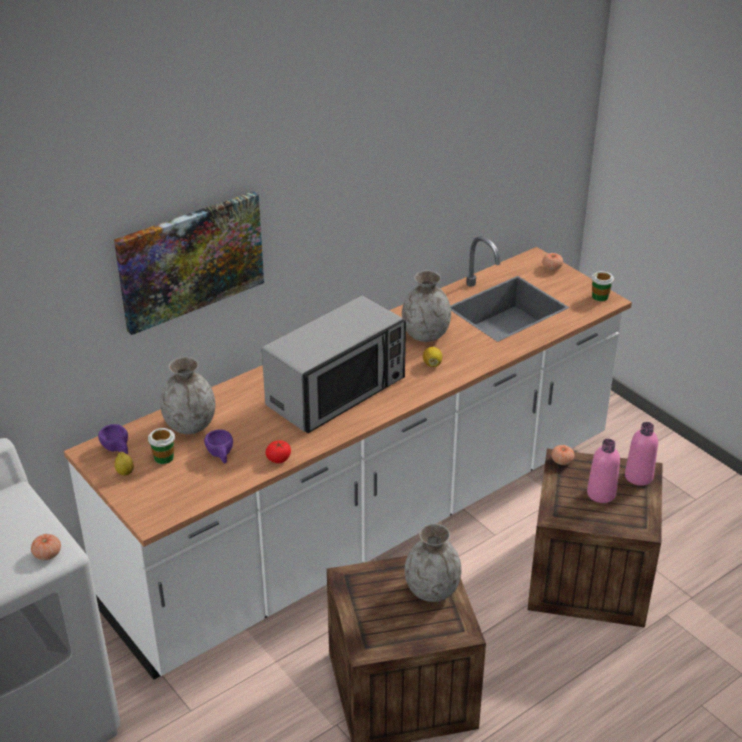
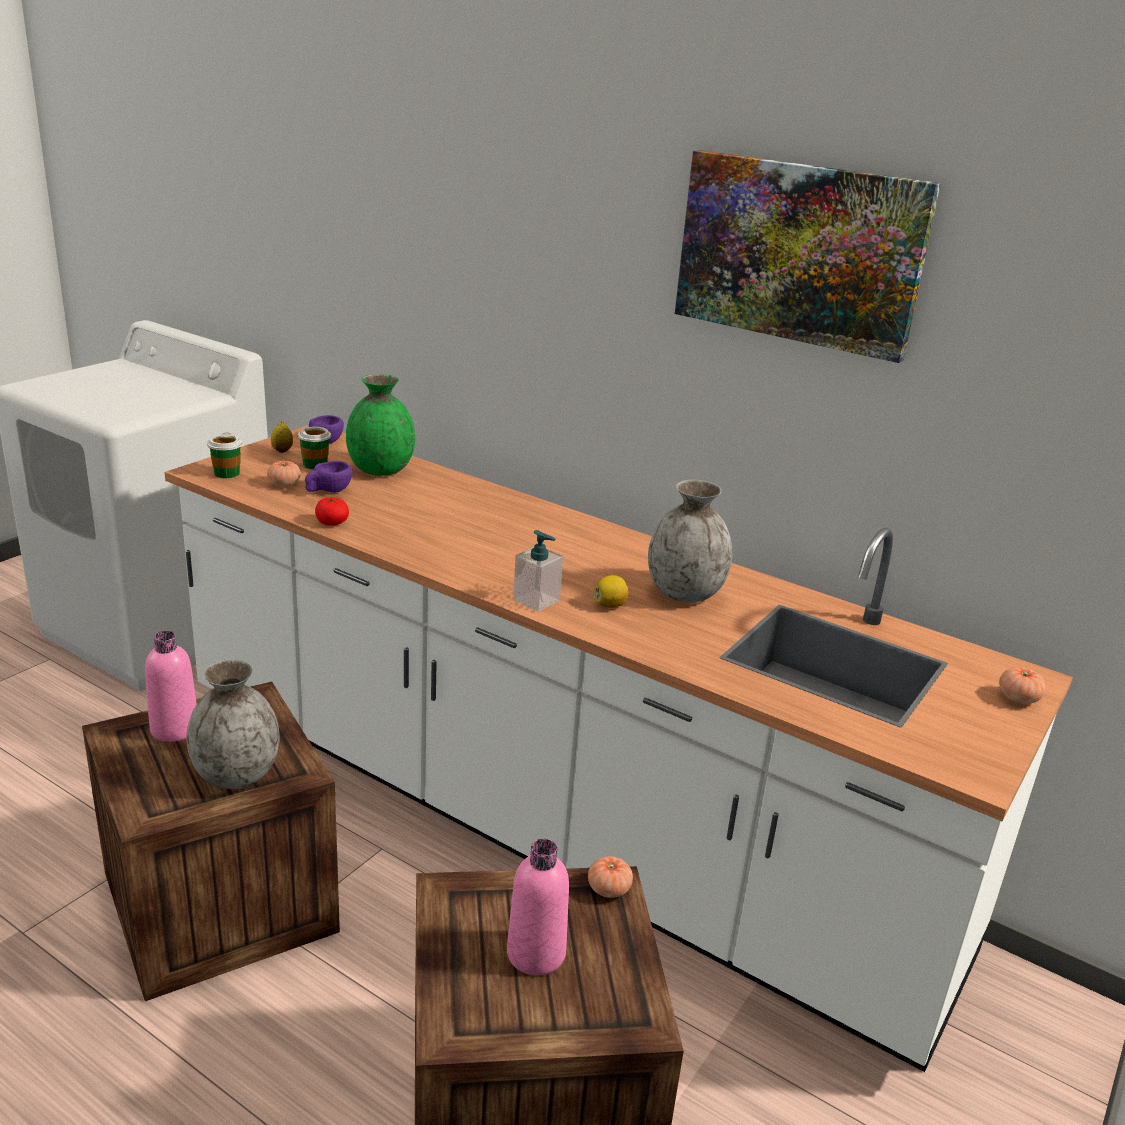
camera: 70 degrees right, 10 degrees down
(47, 554) = (110, 415): tomato -> tomato (284, 484)
(190, 260) = (471, 280): picture -> picture (799, 253)
(190, 425) = (381, 470): grey vase -> green vase
(337, 392) = (494, 543): microwave -> none
(419, 389) = (536, 600): none -> soap dispenser
(600, 296) = (979, 763): cup -> cup (227, 473)
(638, 476) = (616, 1010): pink bottle -> pink bottle (175, 729)

